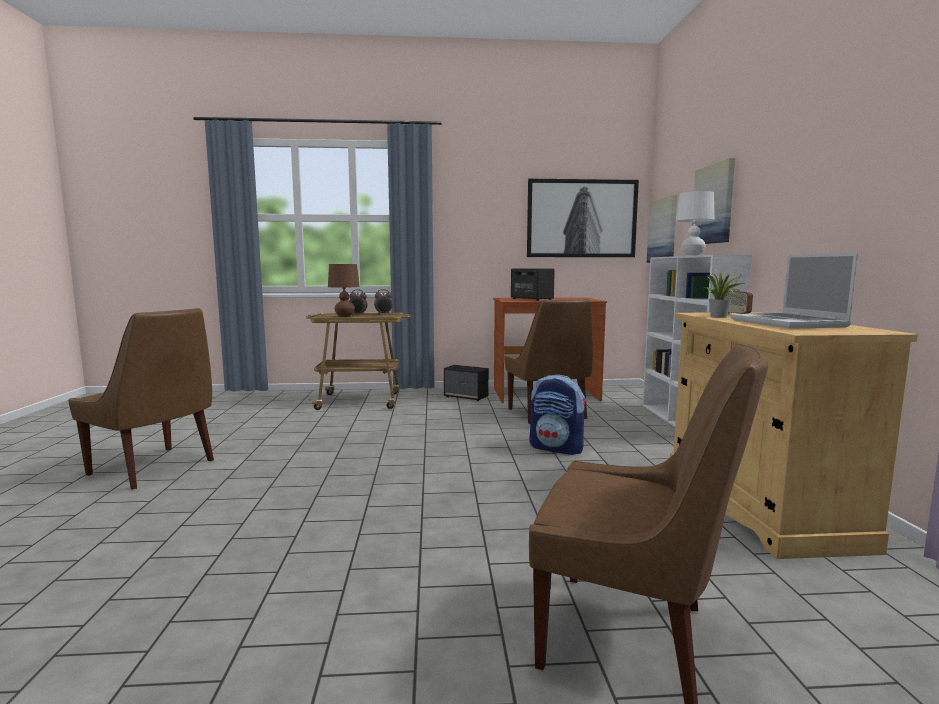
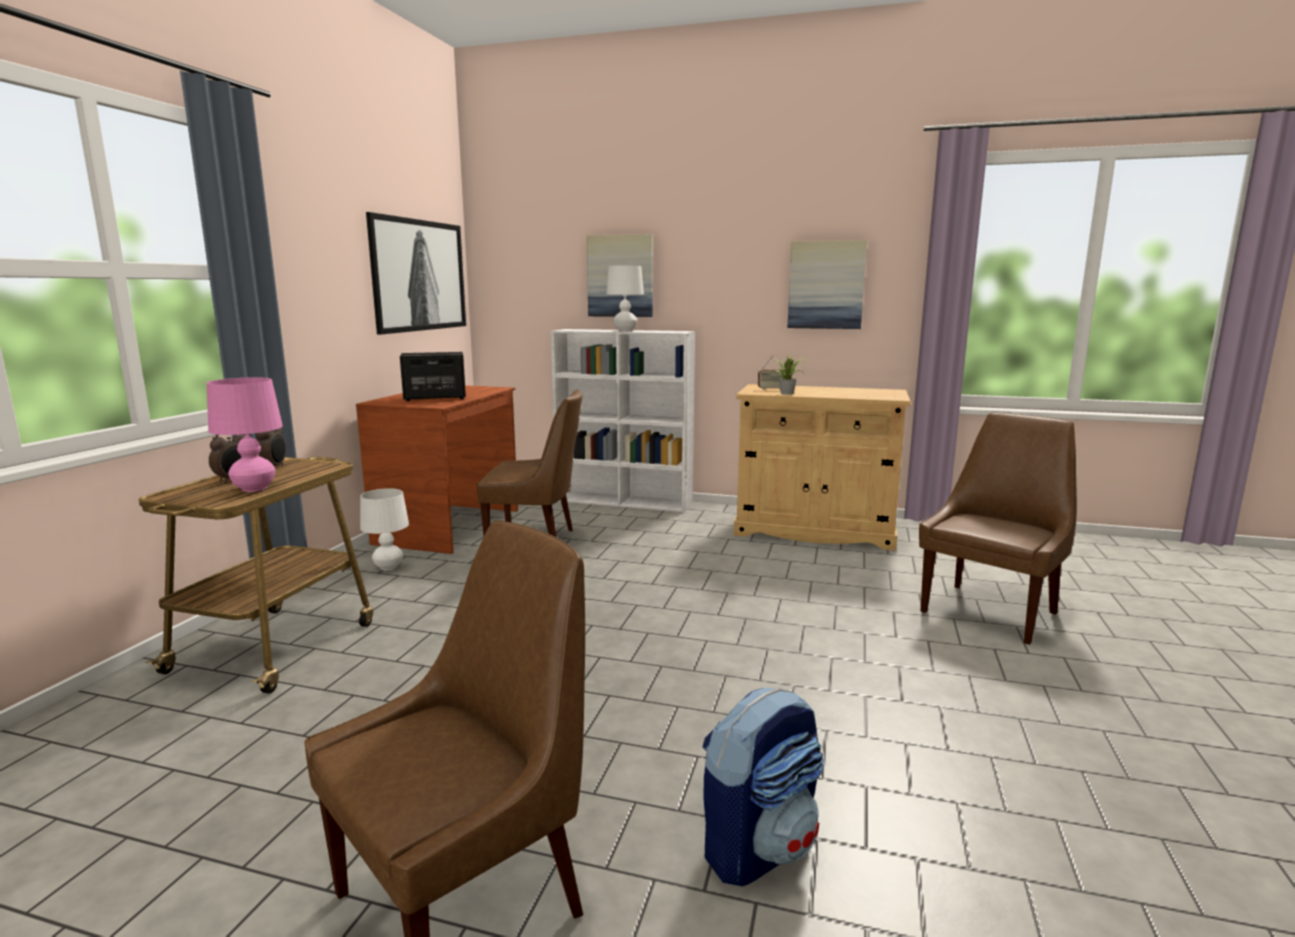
camera: 70 degrees left, 5 degrees up
(344, 316) = (254, 489): brown table lamp -> pink table lamp
(466, 397) = (388, 567): speaker -> white table lamp
(557, 448) = (652, 561): backpack -> backpack (759, 847)
(663, 230) = (513, 295): picture -> picture (826, 285)
(789, 323) = (844, 392): laptop -> none

